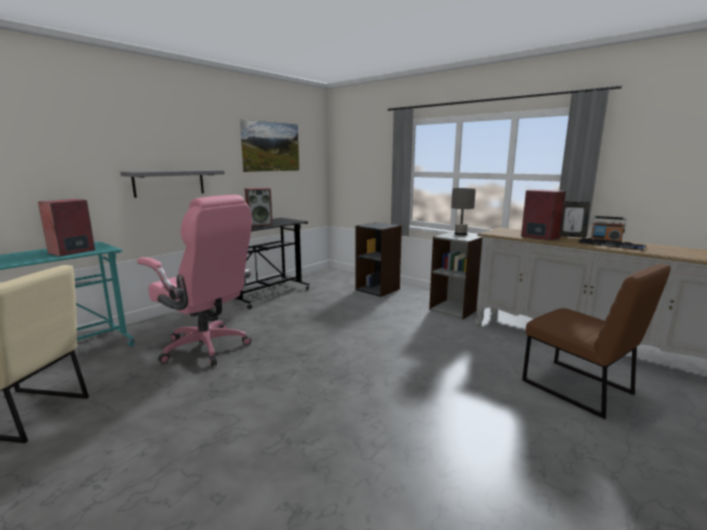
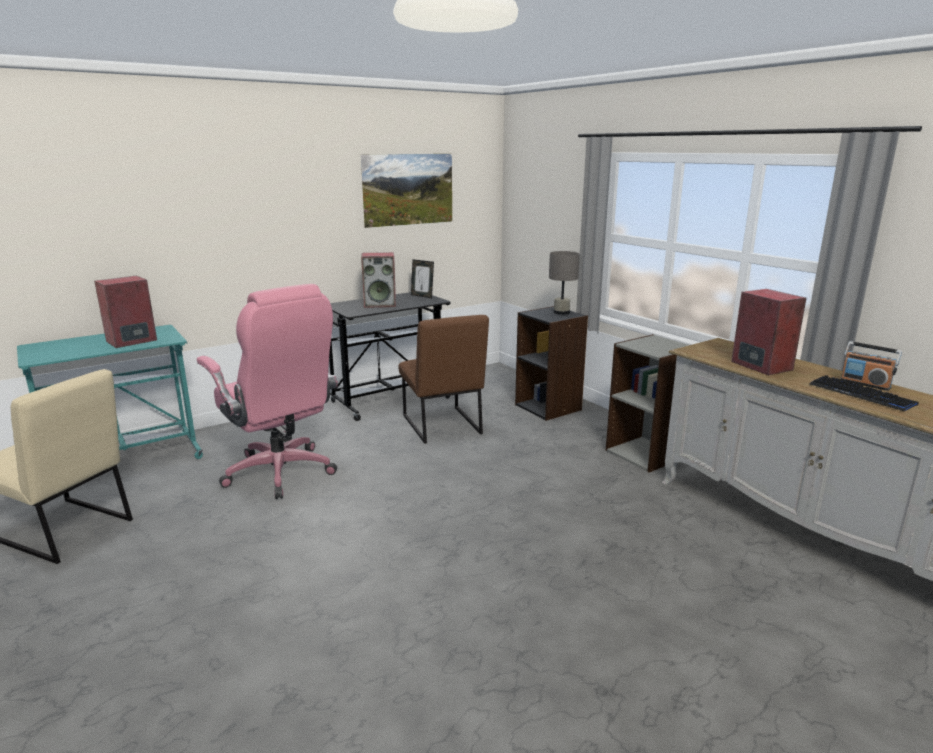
camera: 15 degrees right, 5 degrees up
(169, 183) = (260, 247): grey shelf -> none
(460, 234) = (662, 342): grey table lamp -> grey table lamp (561, 312)
(571, 236) = (817, 368): picture frame -> picture frame (422, 296)
(579, 388) = (754, 610): brown chair -> brown chair (442, 425)

